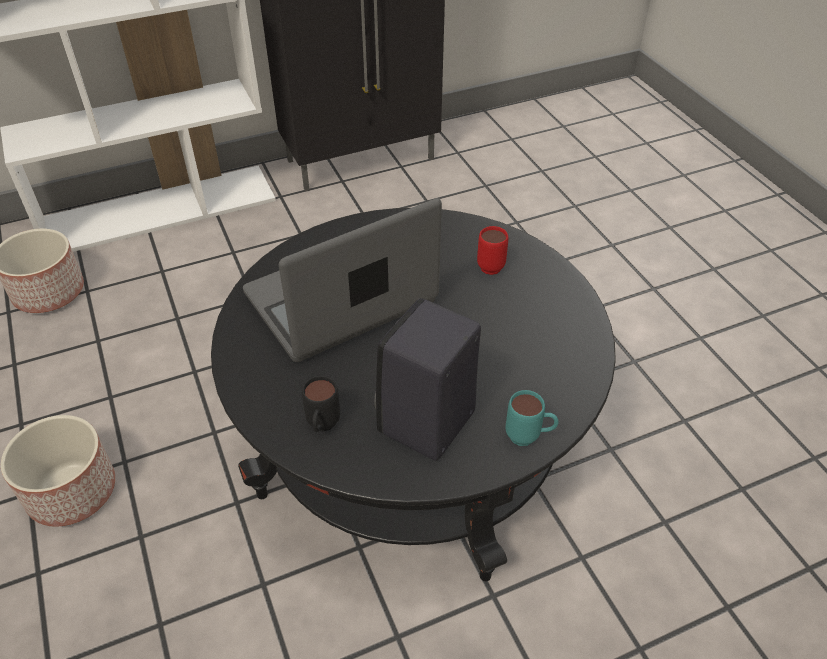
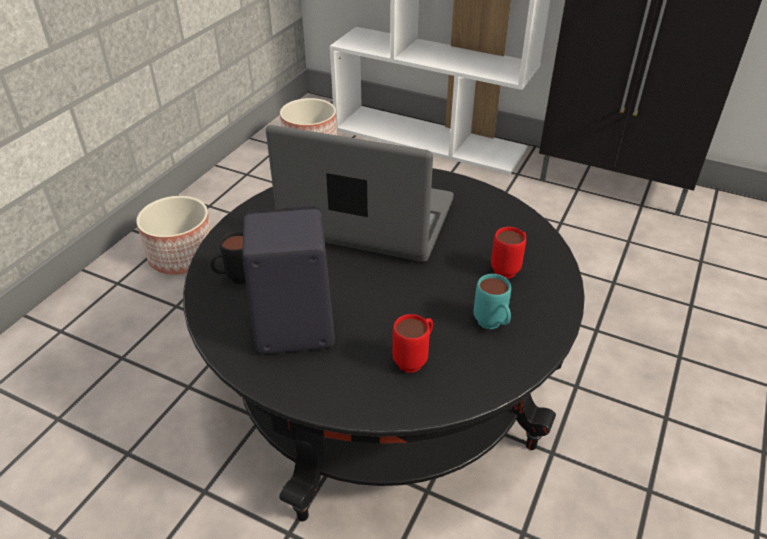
camera: 50 degrees right, 5 degrees down
(529, 438) = (337, 397): turquoise mug -> turquoise mug (492, 326)
(531, 372) = (415, 359): none -> red mug

